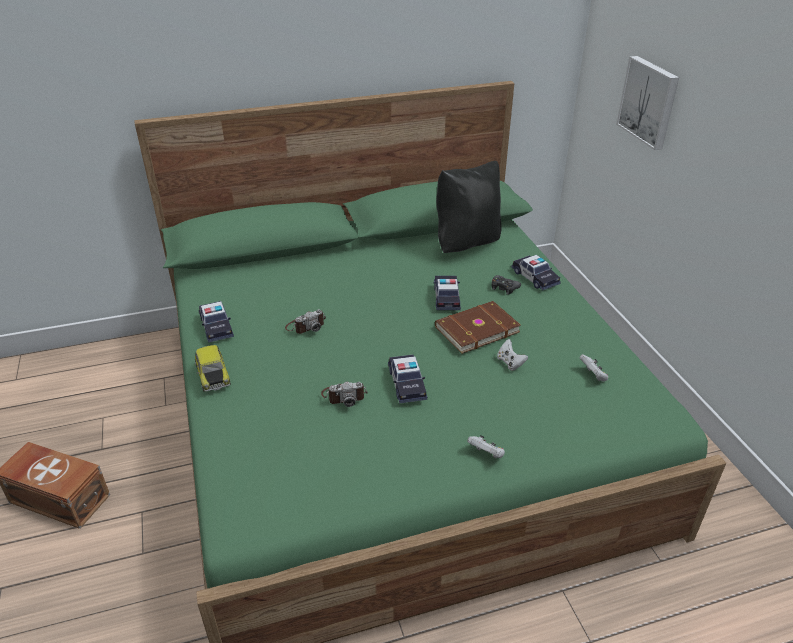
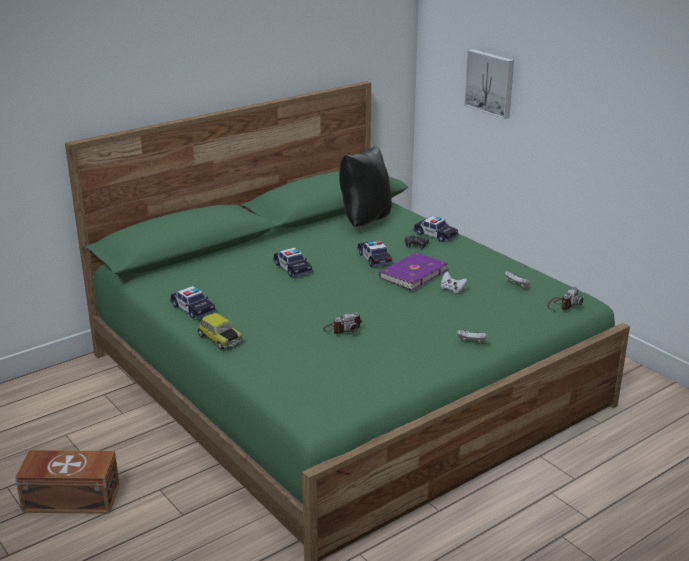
camera: 20 degrees left, 10 degrees down
(305, 326) = (272, 294): camera -> camera (563, 304)
(407, 384) = (384, 315): toy car -> toy car (292, 268)
(475, 329) = (412, 274): brown book -> purple book

